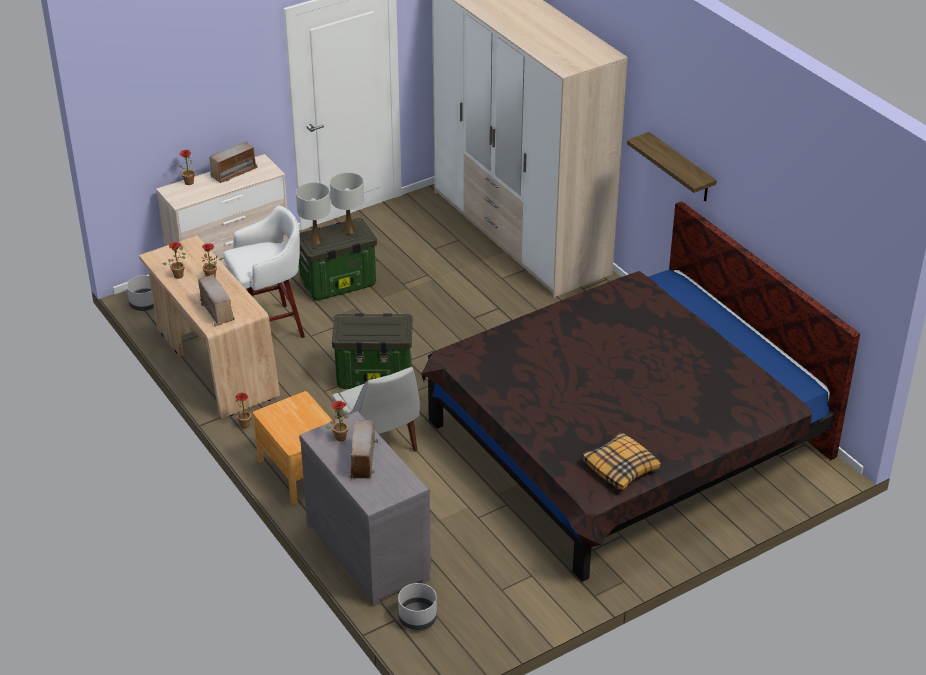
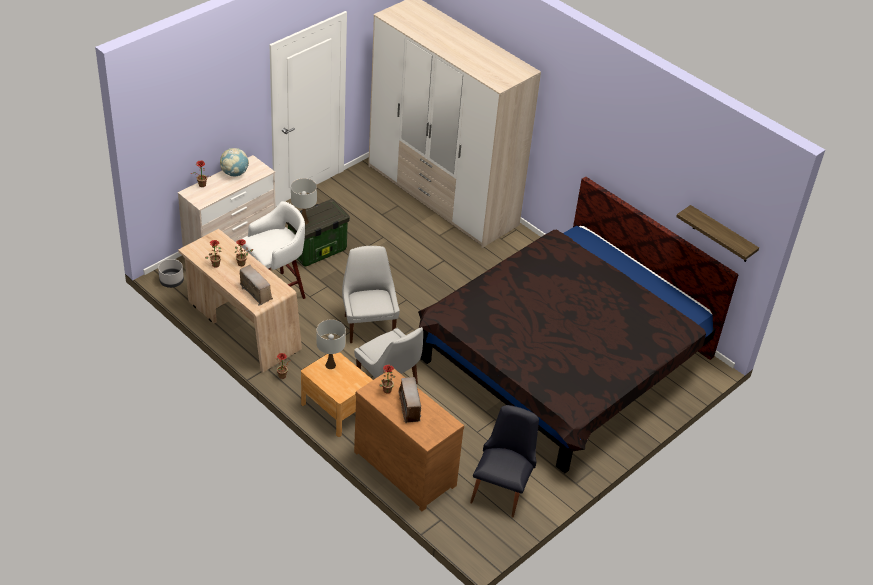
camera: 15 degrees left, 5 degrees up
(234, 172) = (234, 173): radio -> globe
(349, 230) = (326, 210): white table lamp -> white table lamp (330, 365)
(370, 550) = (406, 466): grey dresser -> brown dresser
(375, 376) = (369, 325): storage box -> white chair
(417, 618) = (456, 516): grey planter -> none
(491, 590) = (502, 488): none -> black chair
(621, 467) = (589, 390): pillow -> none
(681, 168) = (585, 153): shelf -> shelf (721, 235)

